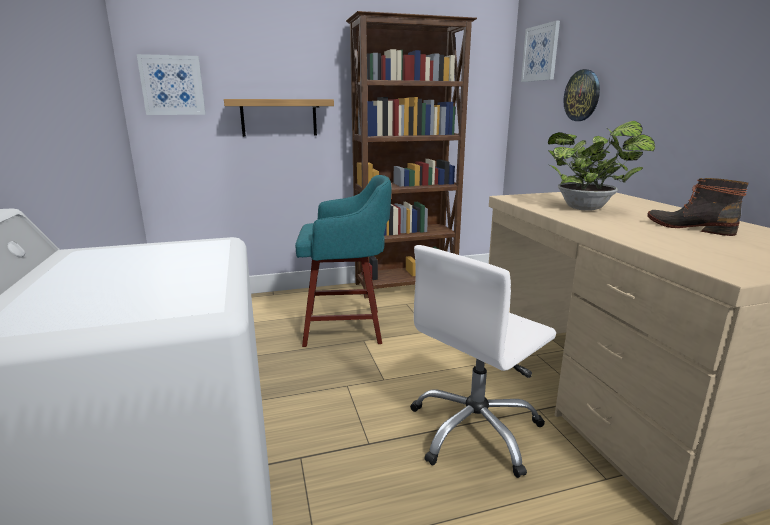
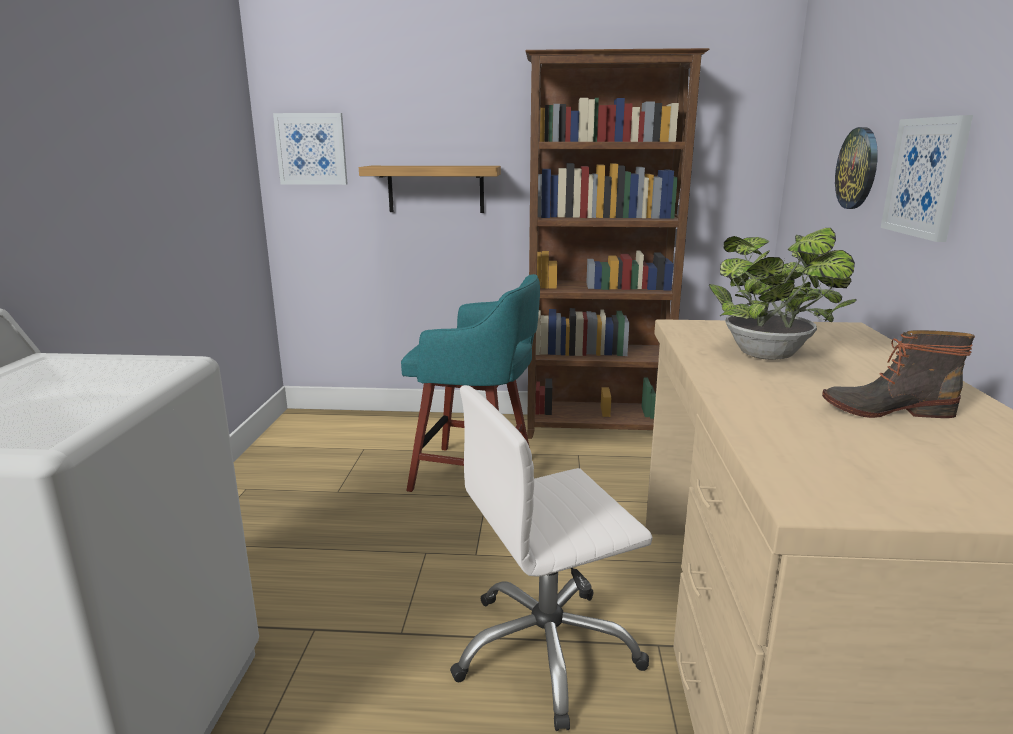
camera: 20 degrees right, 0 degrees up
(540, 53) = (820, 97): picture -> picture (926, 177)
(689, 227) = (885, 409): boot -> boot turned 60 degrees counterclockwise

